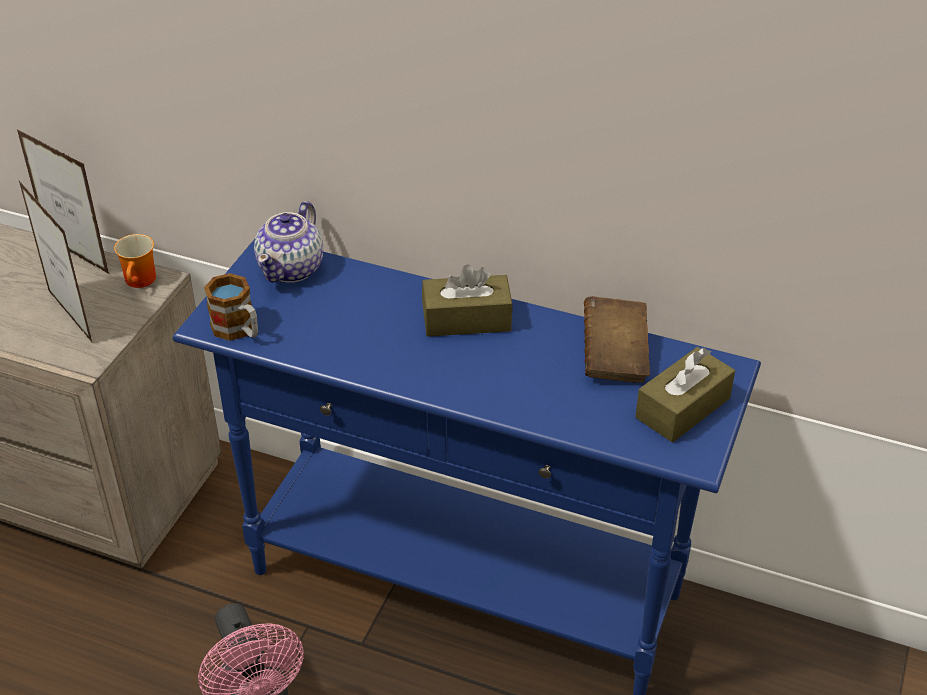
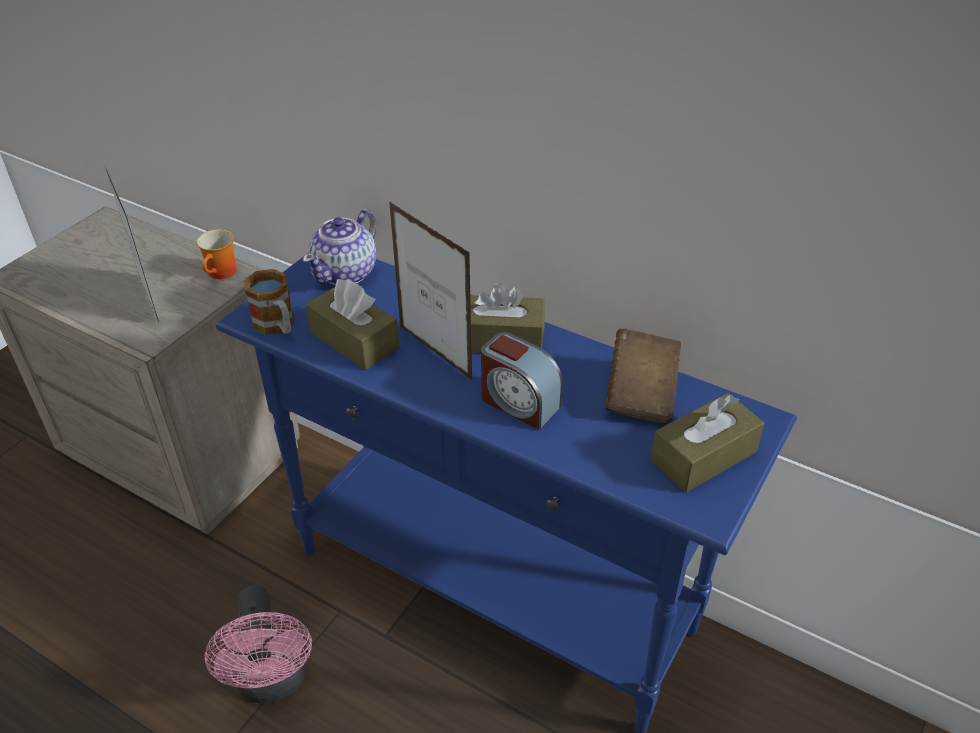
camera: 10 degrees right, 0 degrees up
(77, 256) = (174, 245): picture frame -> picture frame (435, 353)
(322, 336) = (354, 340): none -> brown tissue box
(500, 379) = (518, 403): none -> alarm clock

